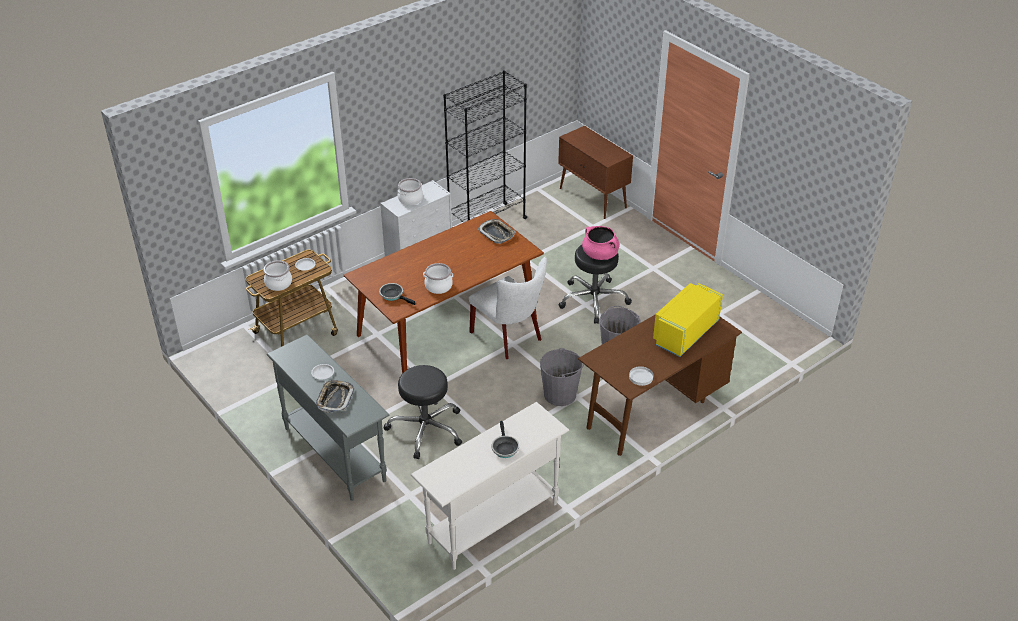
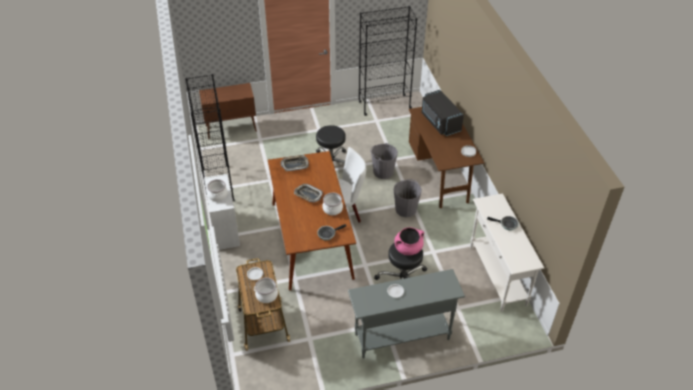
camera: 65 degrees left, 5 degrees up
(335, 398) = (425, 292): tray -> tray (308, 194)
(600, 254) = (333, 133): pink cooking pot -> pink cooking pot (408, 248)
(684, 332) = (439, 122): yellow microwave -> black microwave
(761, 311) = (384, 105): none -> black bookcase

